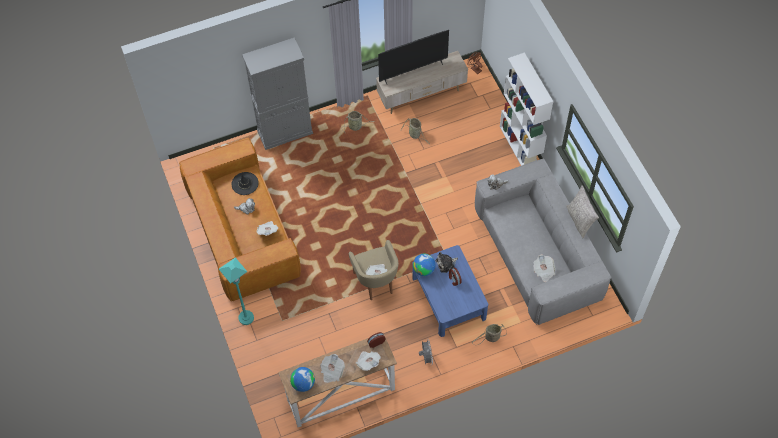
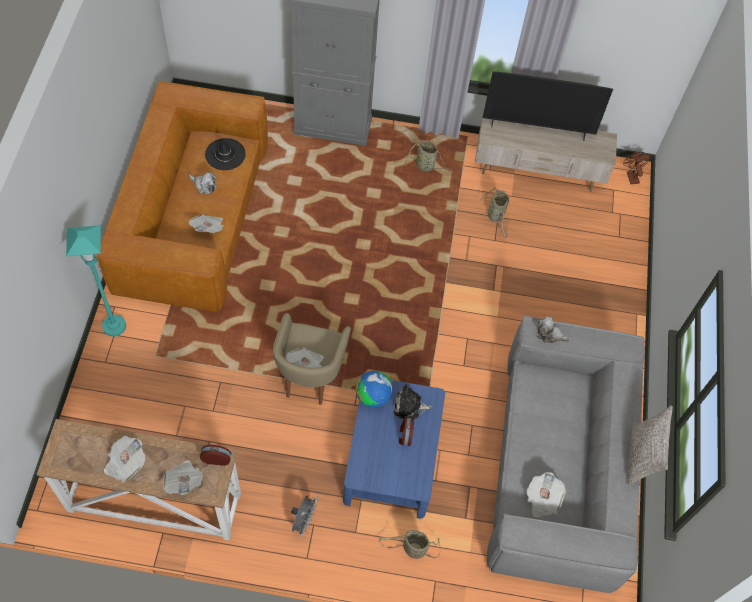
camera: 25 degrees right, 0 degrees up
(303, 384) = (74, 456): globe -> none
(520, 147) = (628, 308): white bookcase -> none

